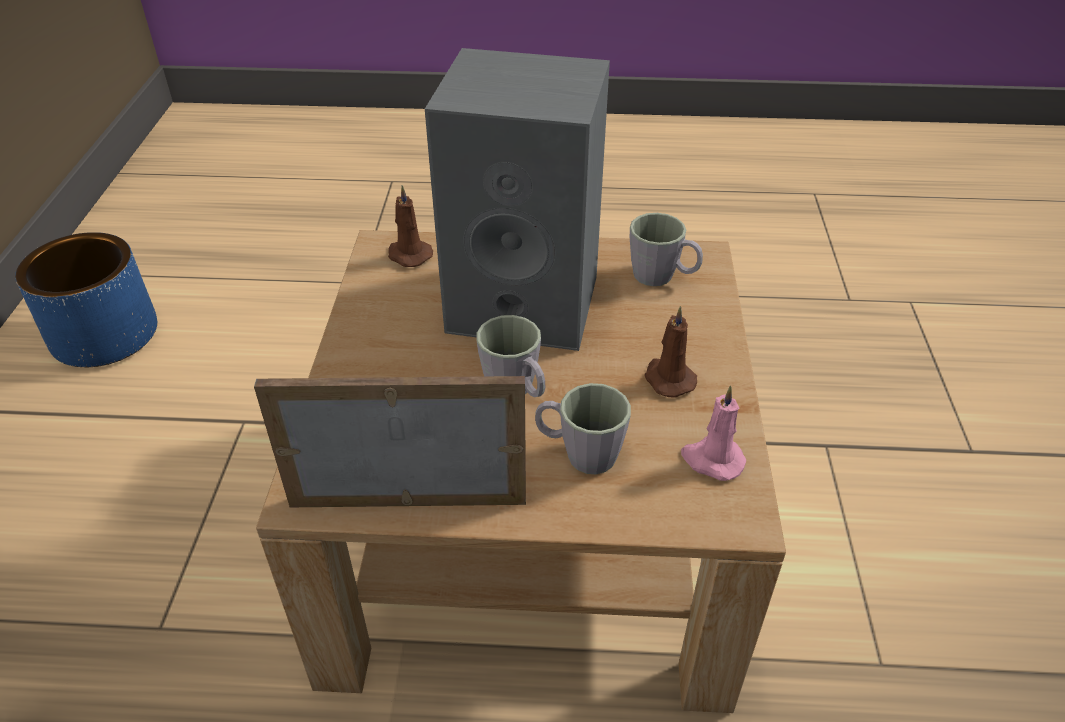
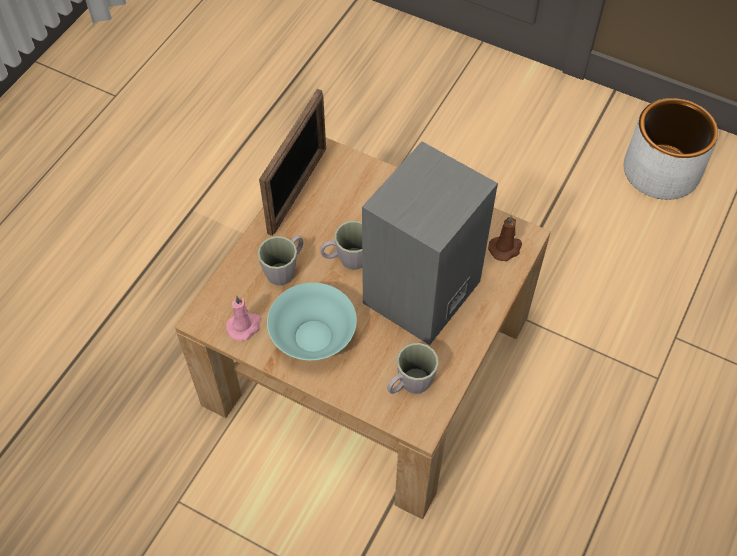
camera: 115 degrees right, 15 degrees up
(104, 336) = (661, 171): blue planter -> white planter
(668, 379) = (314, 337): brown candle -> turquoise bowl

